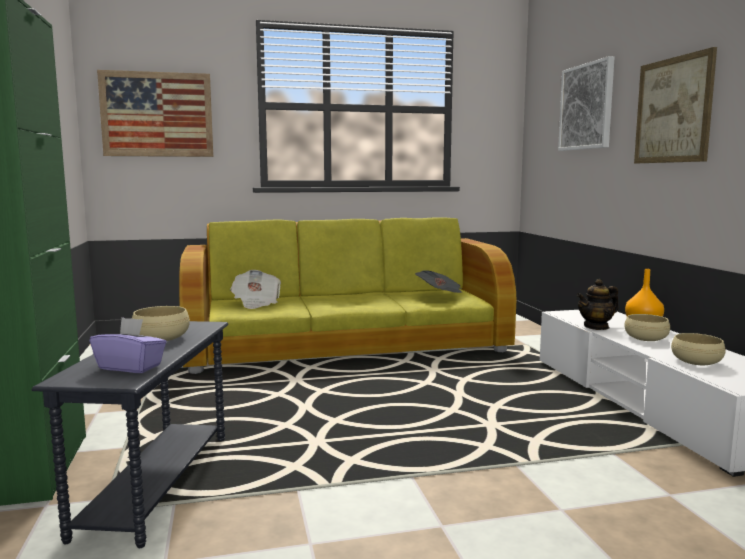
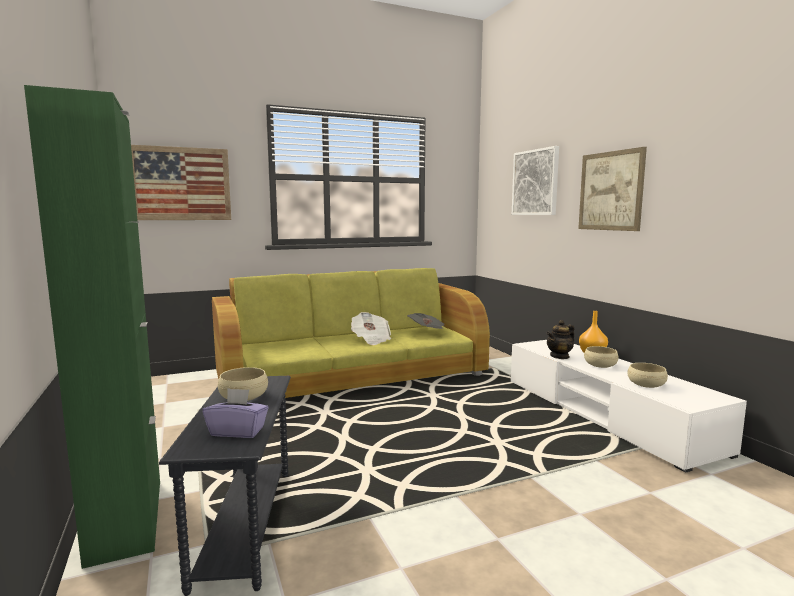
camera: 10 degrees left, 0 degrees up
(256, 303) = (279, 346): newspaper -> newspaper (371, 339)

